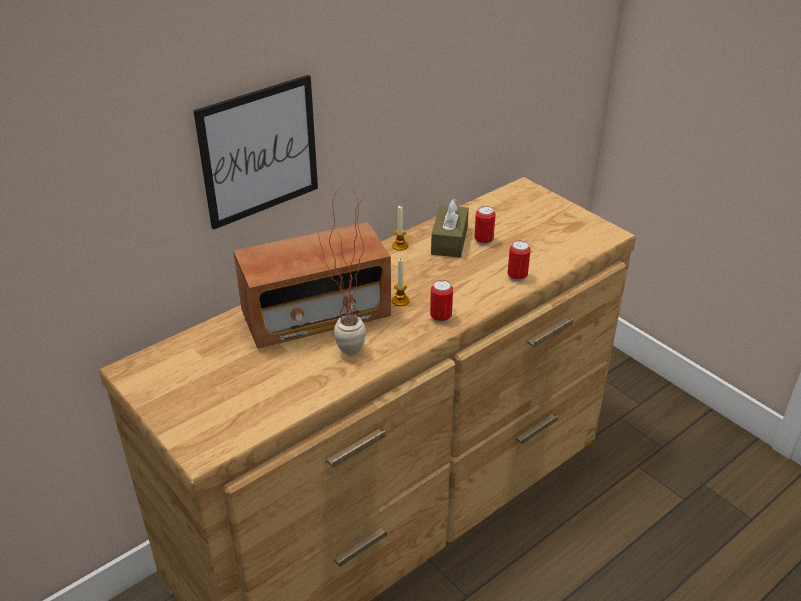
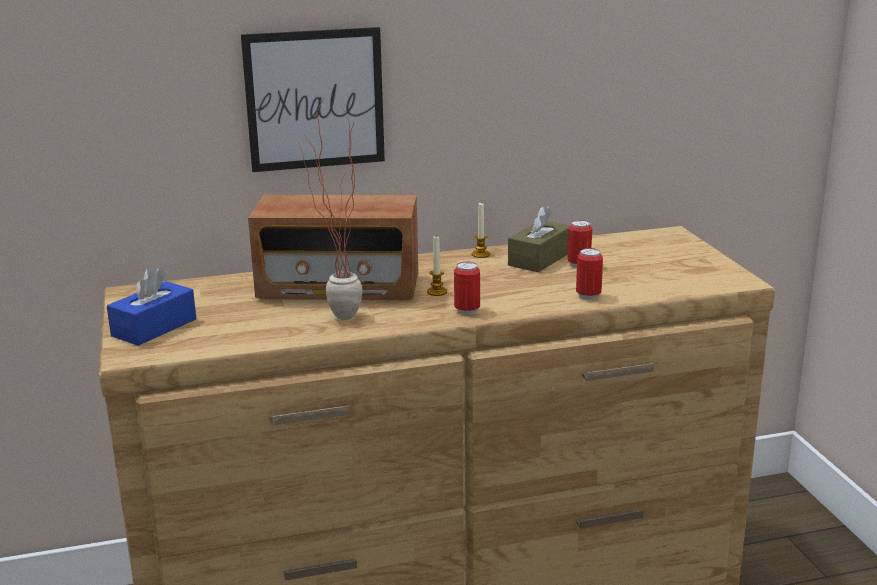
camera: 25 degrees right, 15 degrees down
(194, 410) = (154, 327): none -> blue tissue box

